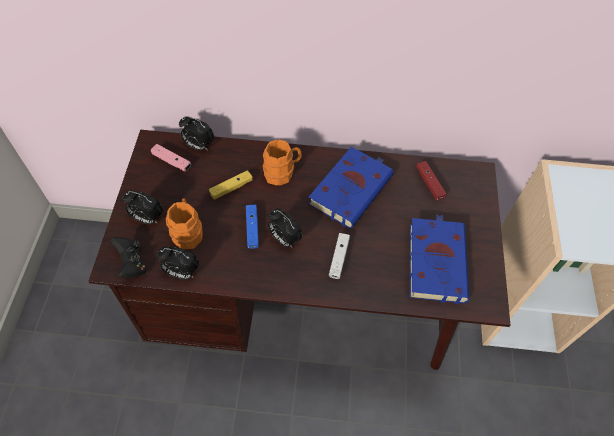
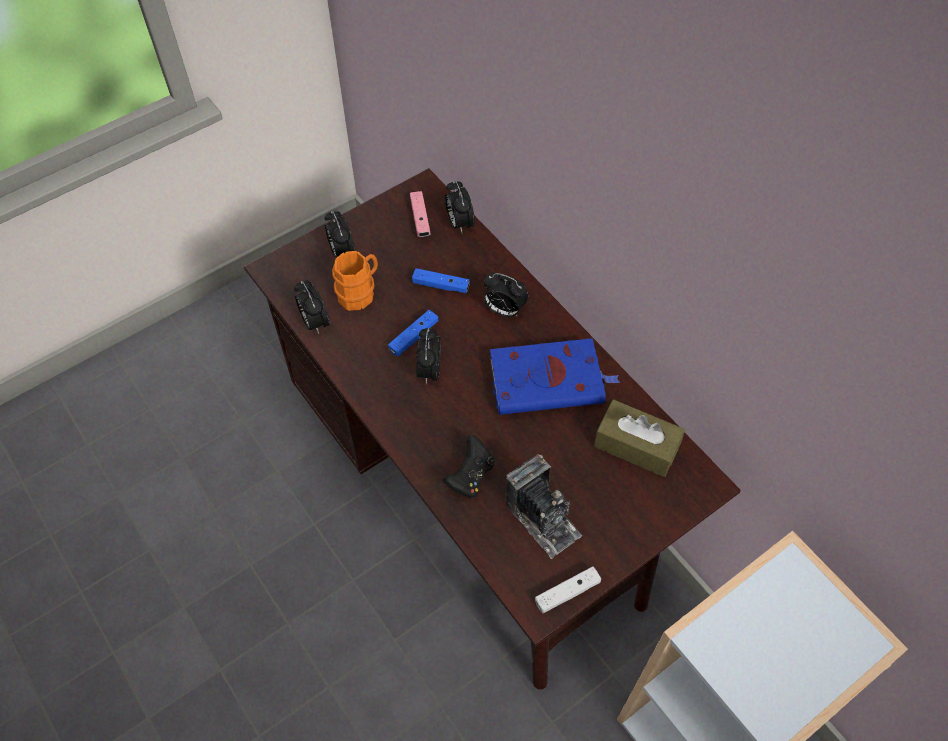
camera: 50 degrees right, 0 degrees up
(132, 264) = (288, 280): black game controller -> black game controller (470, 476)
(231, 188) = (441, 285): yellow game controller -> blue game controller
(282, 172) = (503, 310): orange mug -> alarm clock
(339, 258) = (455, 431): white game controller -> white game controller (567, 593)
(429, 183) = (636, 446): red game controller -> brown tissue box
(435, 260) = (542, 518): blue book -> camera

